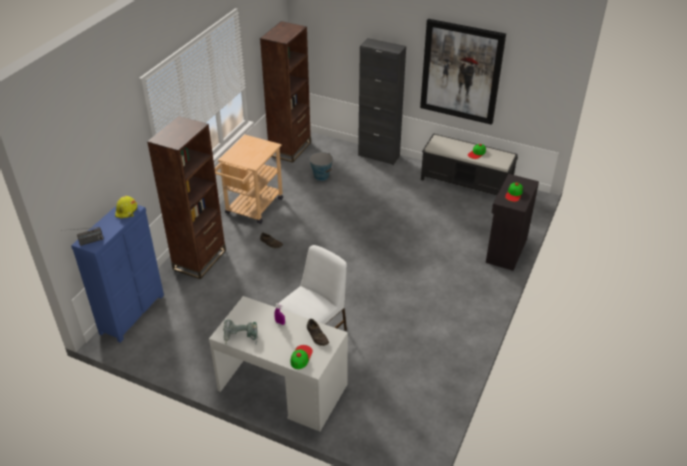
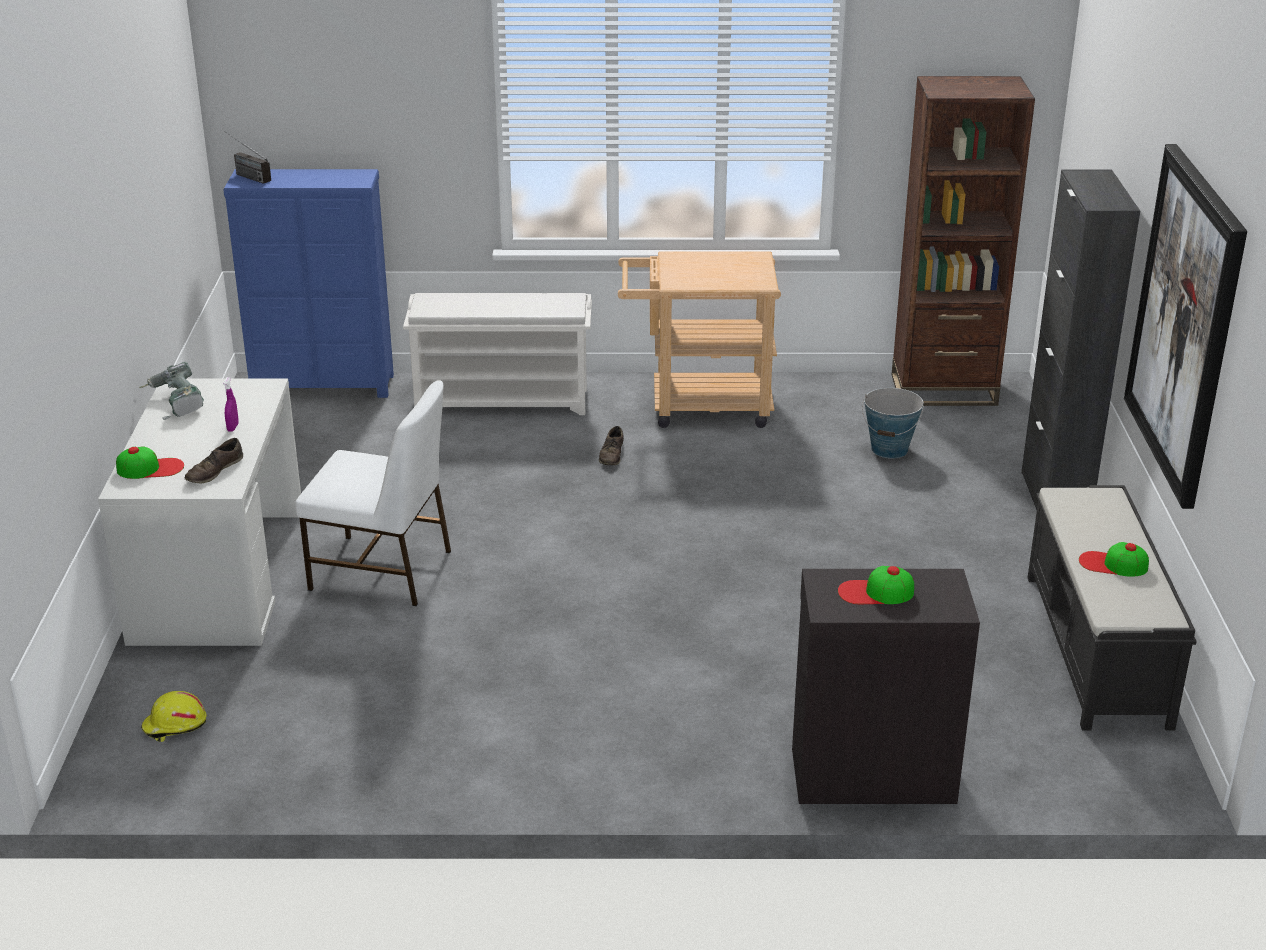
camera: 65 degrees right, 10 degrees down
(127, 211) = (348, 179): yellow hard hat -> yellow hard hat (175, 726)
(200, 260) = (504, 401): brown bookcase -> white shoe rack

